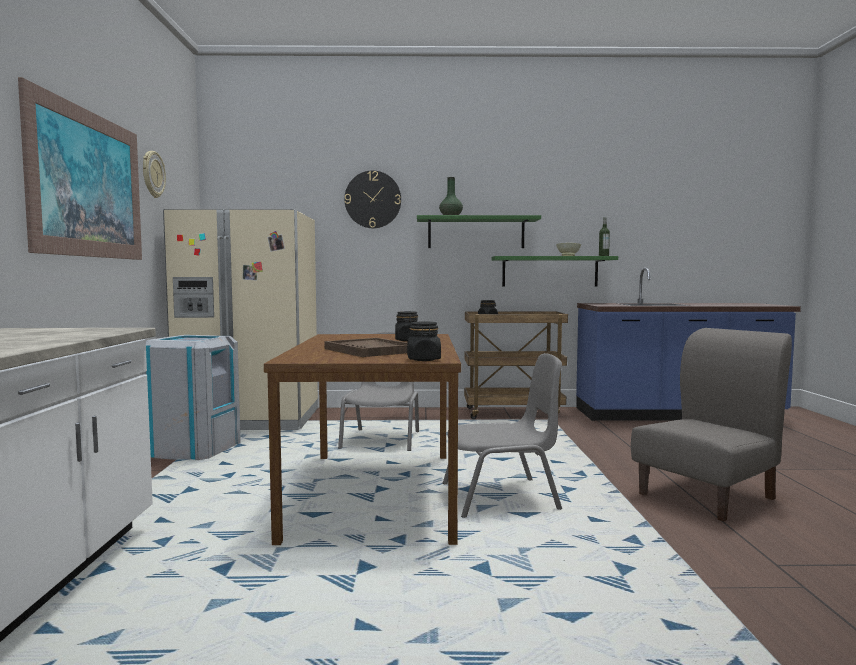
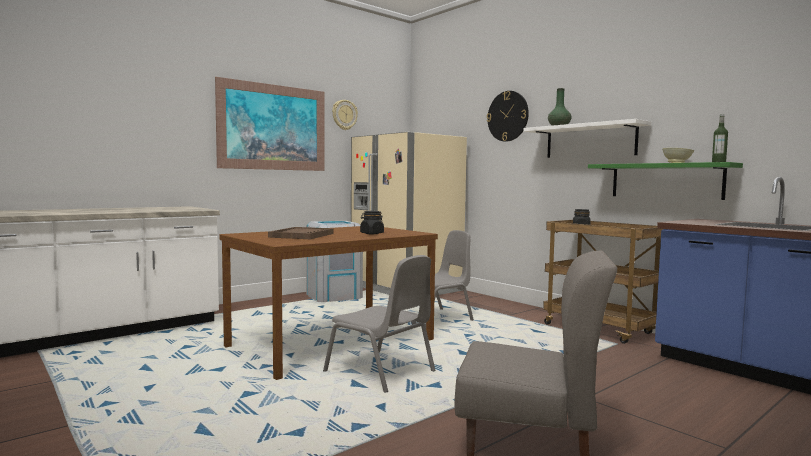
camera: 50 degrees right, 0 degrees up
(424, 359) = (274, 242): black jar -> none
(476, 233) = (590, 141): green shelf -> white shelf

